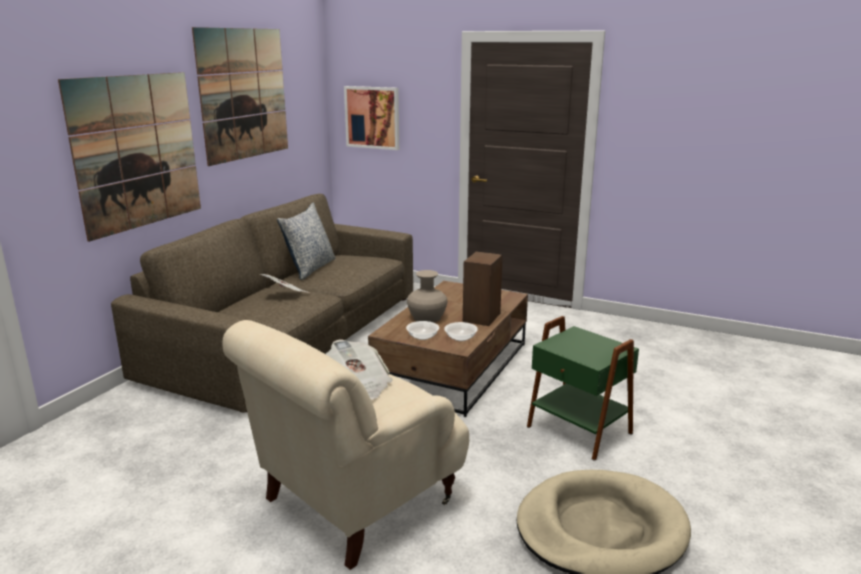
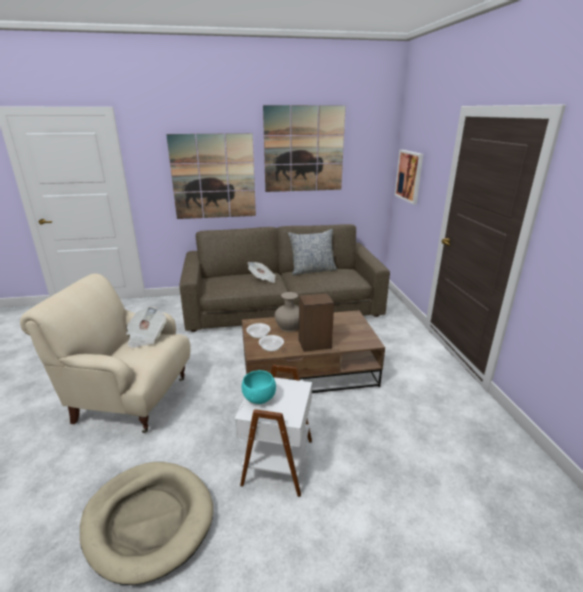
camera: 55 degrees right, 5 degrees up
(578, 431) = (276, 461): green side table -> white side table
(579, 353) = (260, 399): none -> turquoise bowl

